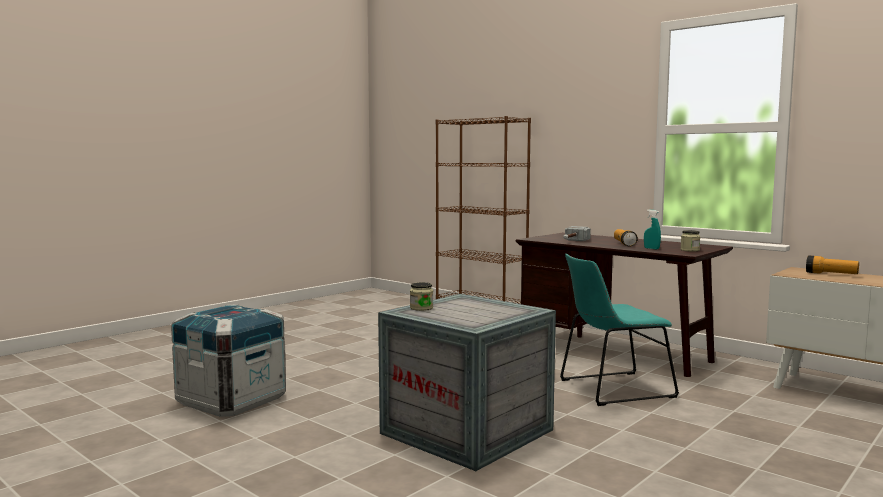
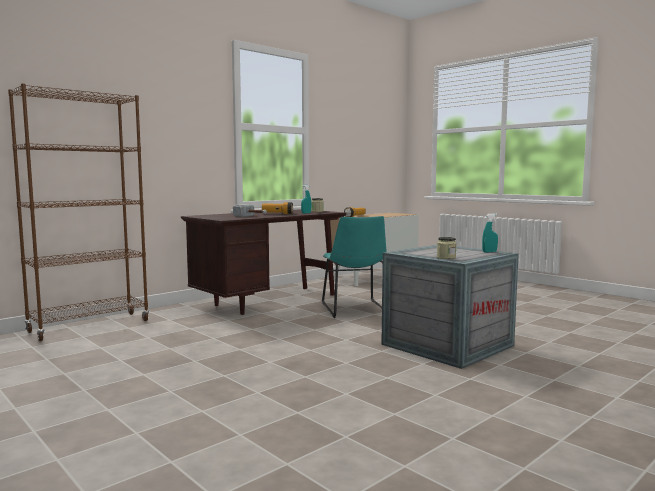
camera: 85 degrees left, 0 degrees up
(232, 400) = (382, 438): crate -> none
(480, 323) = (489, 252): none -> turquoise spray bottle

